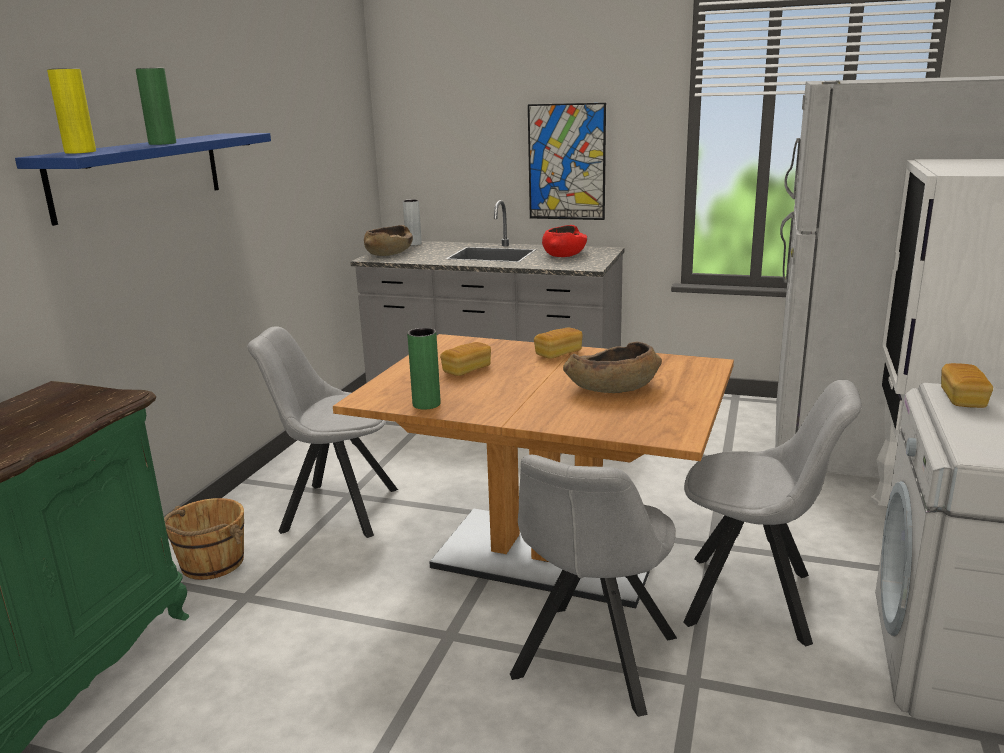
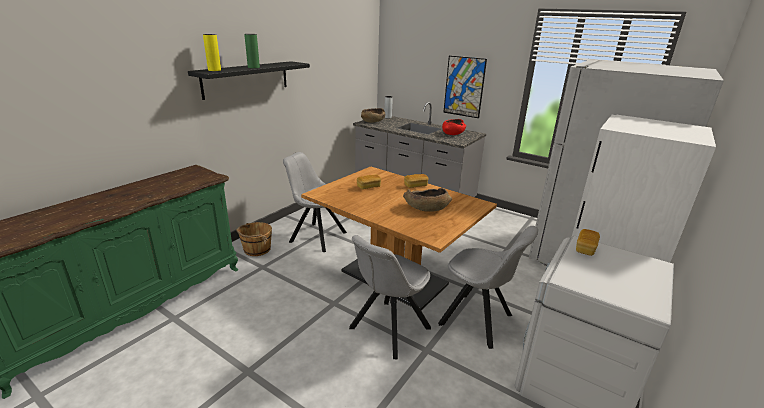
camera: 15 degrees right, 5 degrees up
(139, 175) = (246, 79): blue shelf -> black shelf
(426, 404) = (339, 201): green vase -> none

